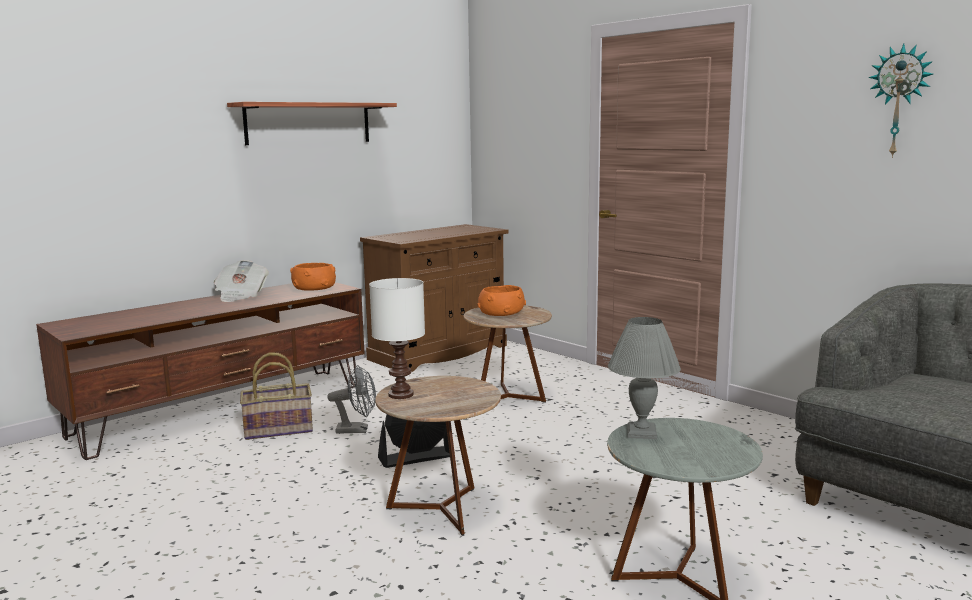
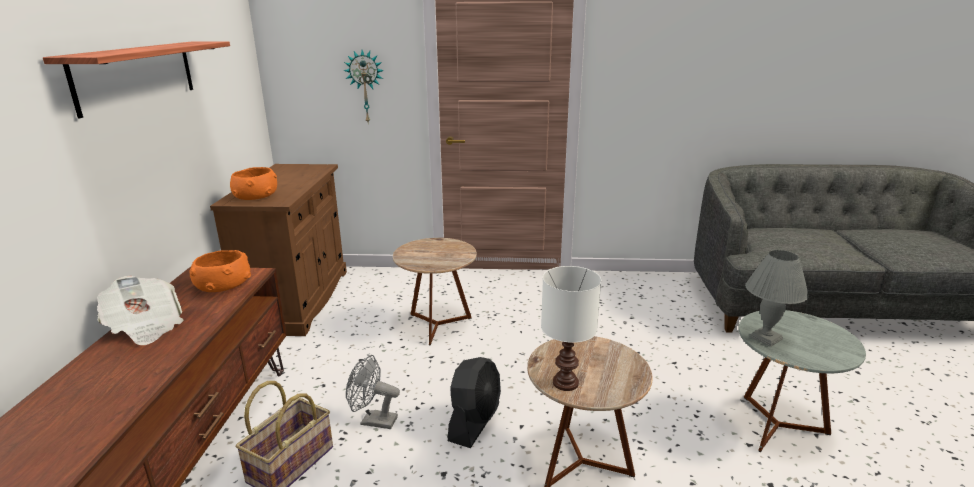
camera: 45 degrees left, 10 degrees up
(357, 430) = (373, 421): grey fan -> grey fan turned 120 degrees counterclockwise
(501, 314) = (431, 254): orange bowl -> orange bowl (256, 196)
(899, 101) = (703, 44): wall clock -> wall clock (365, 87)

